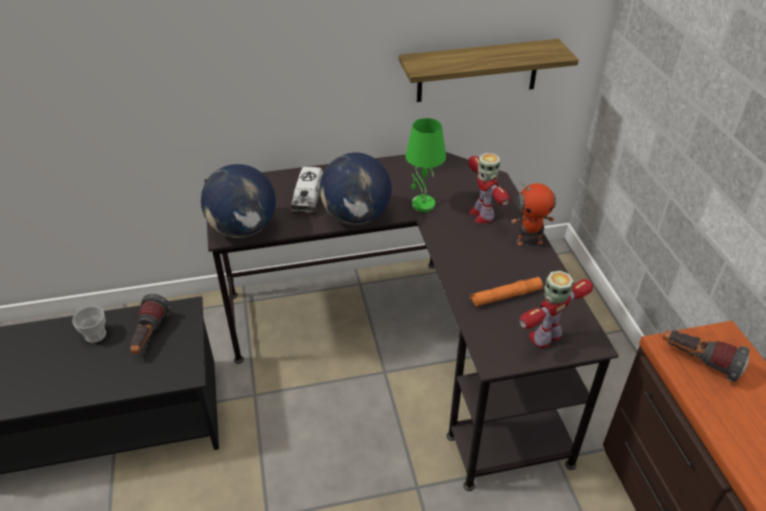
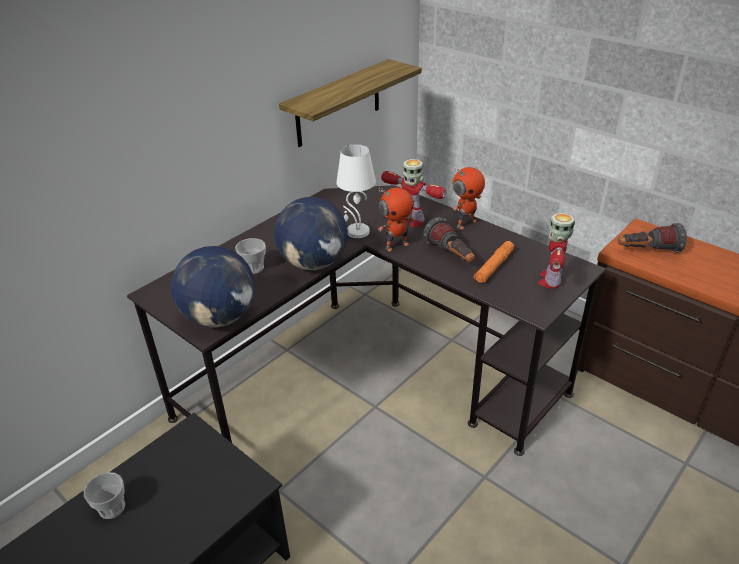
camera: 35 degrees left, 5 degrees down
(149, 336) = (176, 475): flashlight -> flashlight (451, 255)
(308, 198) = (253, 268): toy truck -> cup
(422, 204) = (357, 232): green table lamp -> white table lamp
(441, 232) = (396, 245): none -> toy robot

